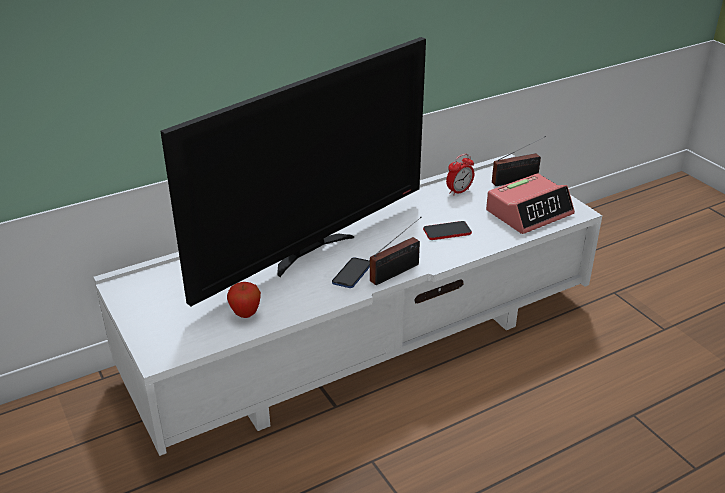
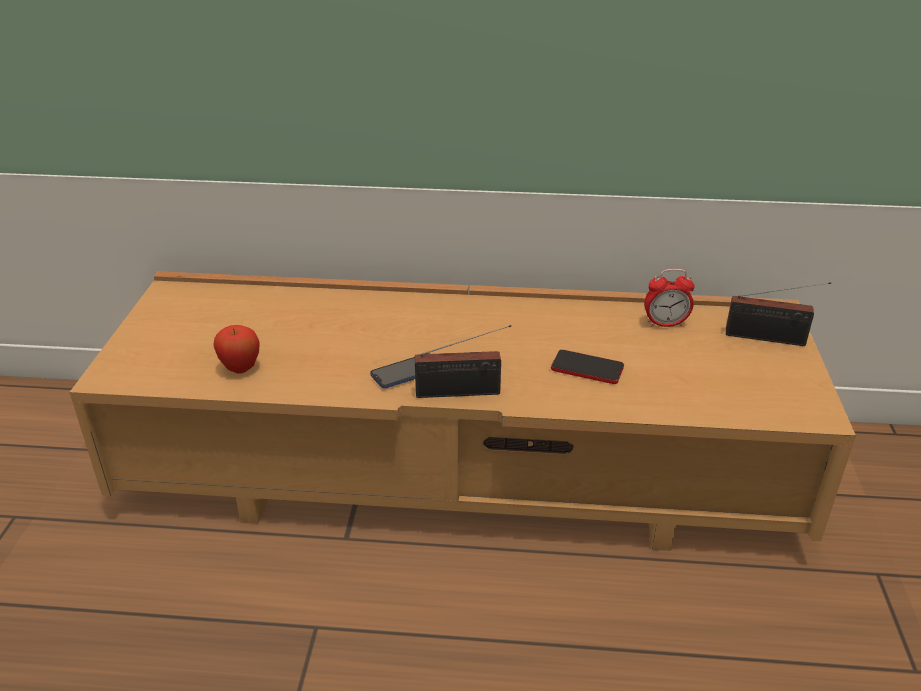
camera: 35 degrees right, 0 degrees up
(311, 251) = (394, 328): television -> none
(362, 334) = (462, 468): white tv stand -> brown tv stand
(529, 212) = (737, 387): alarm clock -> none

